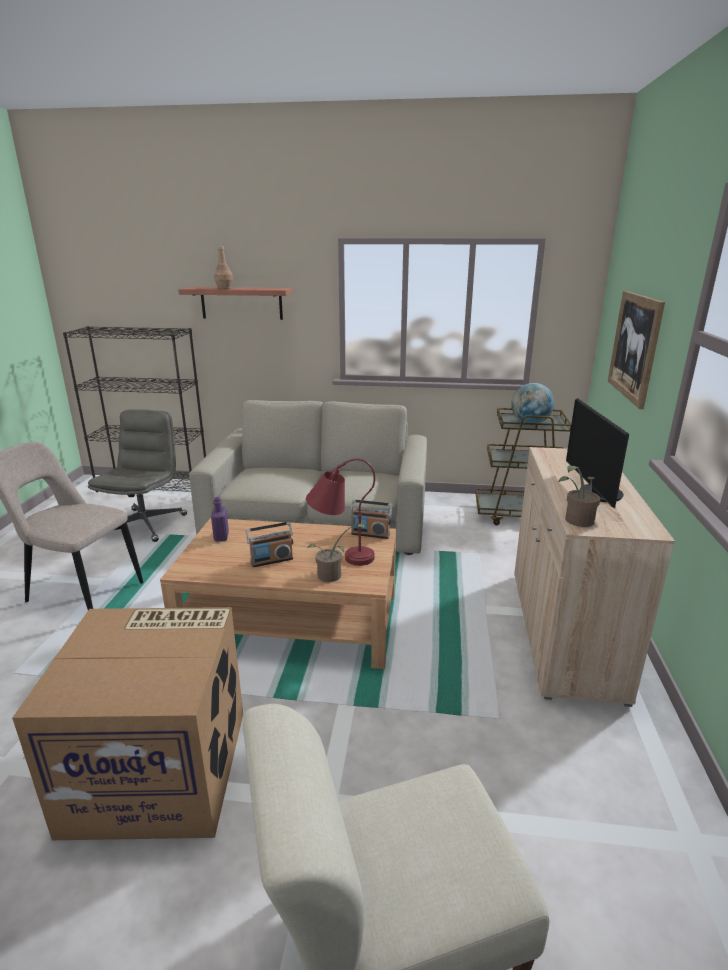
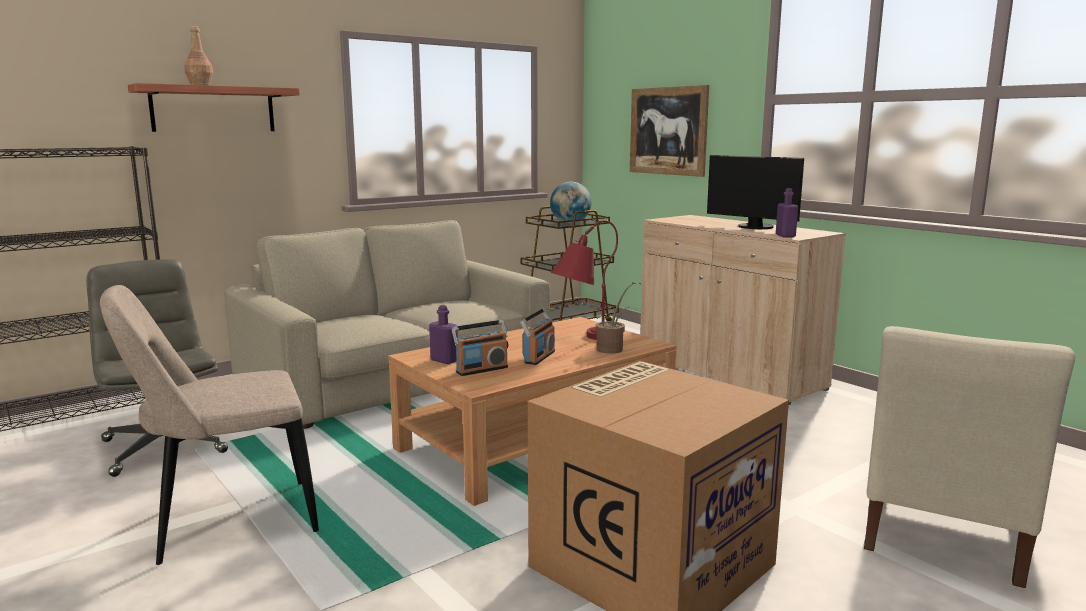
camera: 45 degrees left, 10 degrees down
(370, 534) = (571, 323): radio -> radio (481, 370)
(576, 521) = (785, 236): potted plant -> purple bottle

